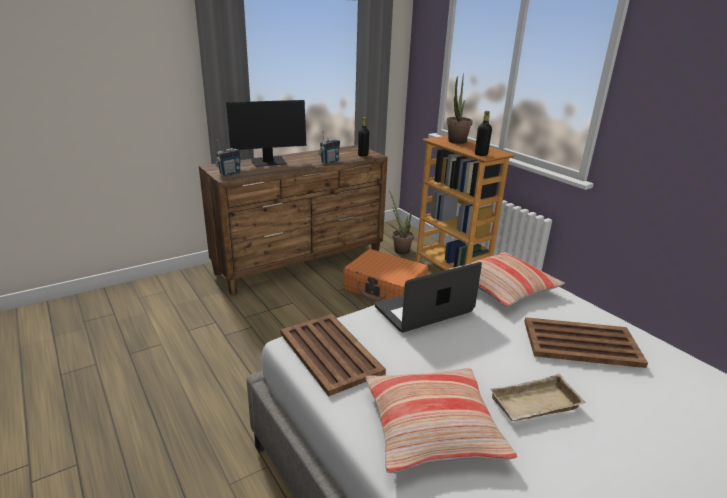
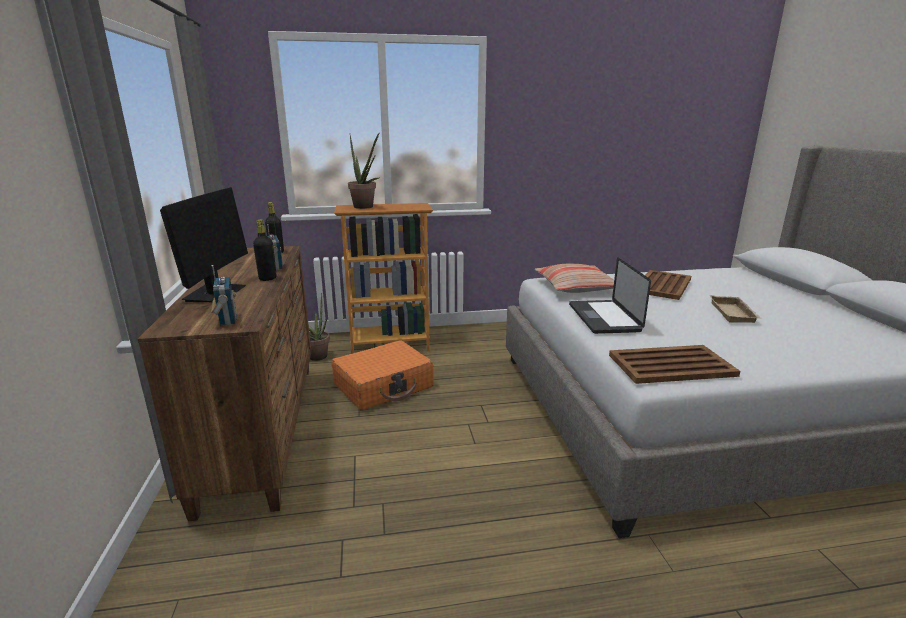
camera: 65 degrees left, 5 degrees down
(432, 428) = (767, 347): pillow -> none
(481, 154) = (415, 208): black bottle -> black bottle (267, 278)

